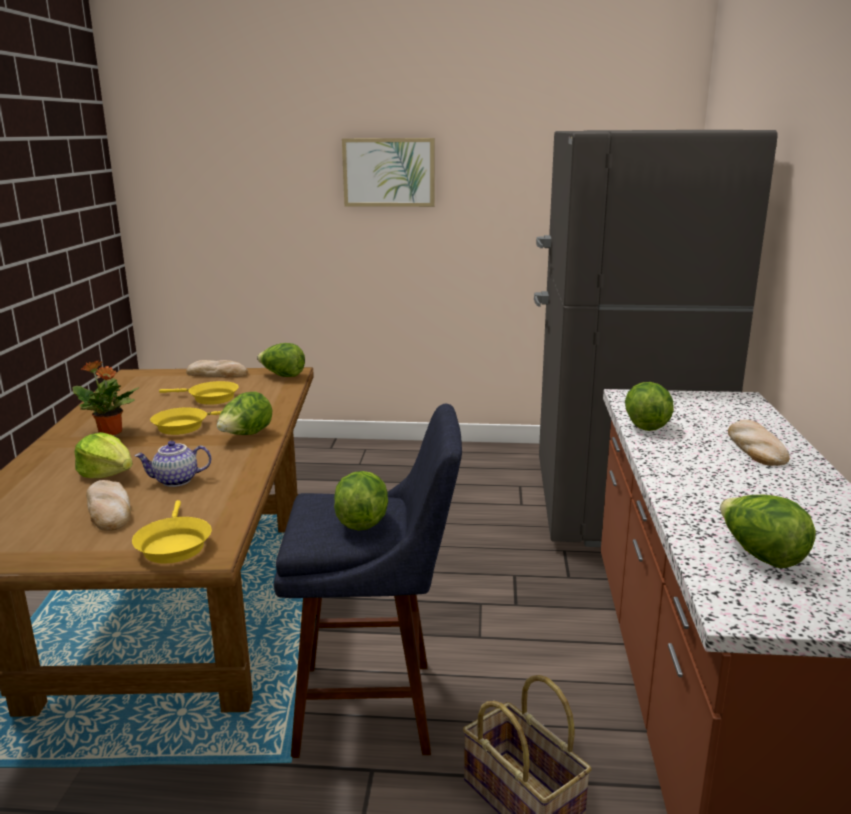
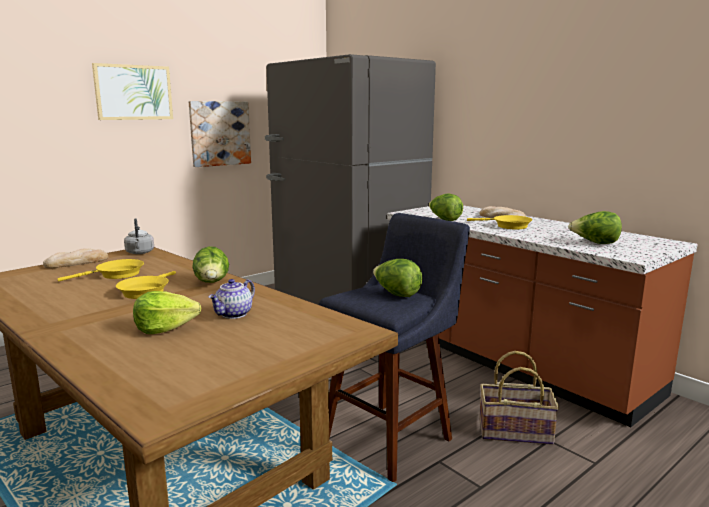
camera: 45 degrees left, 5 degrees down
(109, 510) = (232, 340): bread -> none
(111, 433) = (87, 311): potted plant -> none
(173, 545) = (332, 337): yellow frying pan -> yellow frying pan (508, 226)
(282, 376) = (140, 253): lettuce -> grey kettle
(501, 227) = (220, 133): none -> picture

